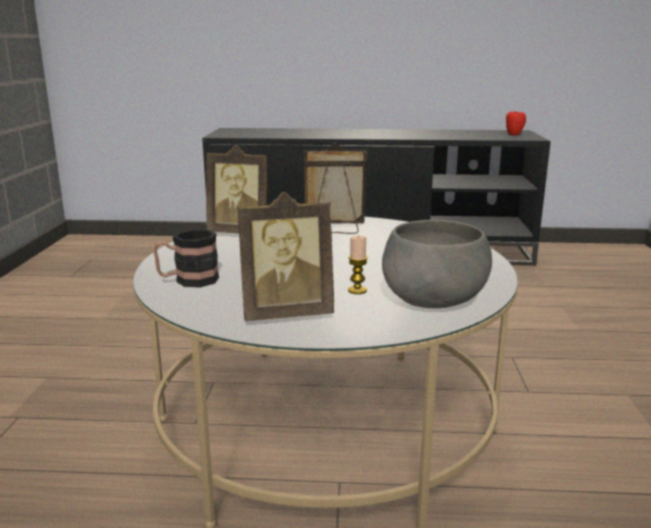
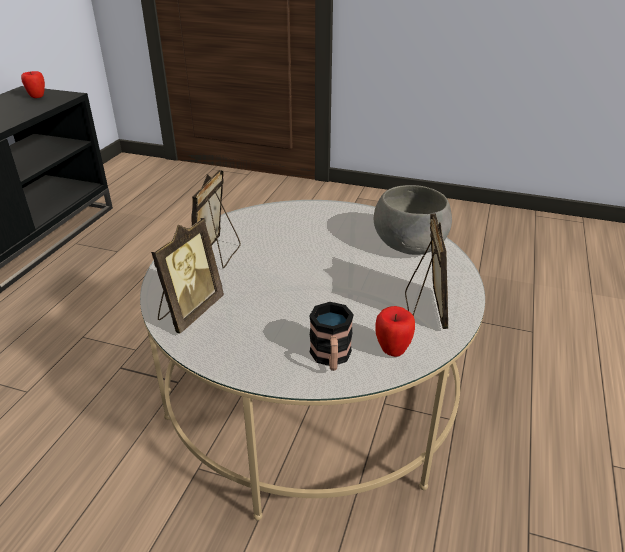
camera: 75 degrees left, 15 degrees up
(205, 303) = (392, 350): none -> apple
(357, 290) = (384, 270): candle -> none

